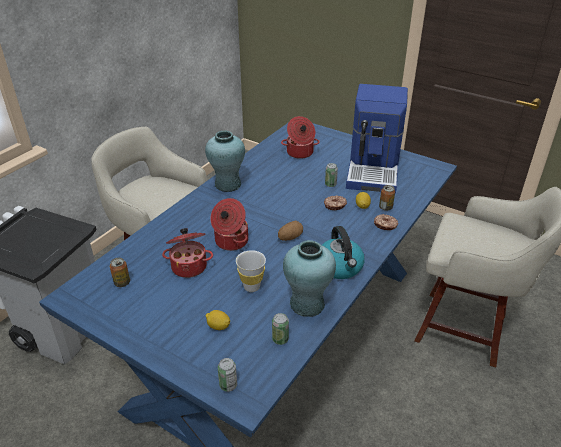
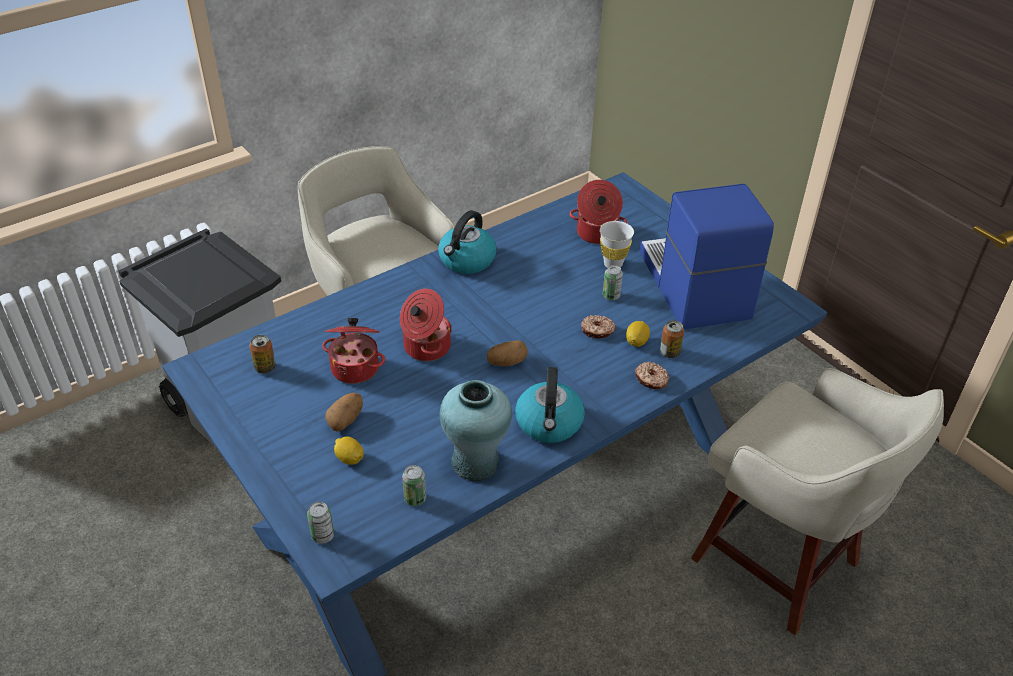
camera: 20 degrees right, 5 degrees up
(201, 301) = (346, 420): none -> potato
(228, 184) = (467, 261): turquoise vase -> kettle
(251, 287) = (418, 418): white cup -> white cup (613, 264)
(374, 168) = (692, 286): coffee machine -> coffee machine turned 135 degrees clockwise

